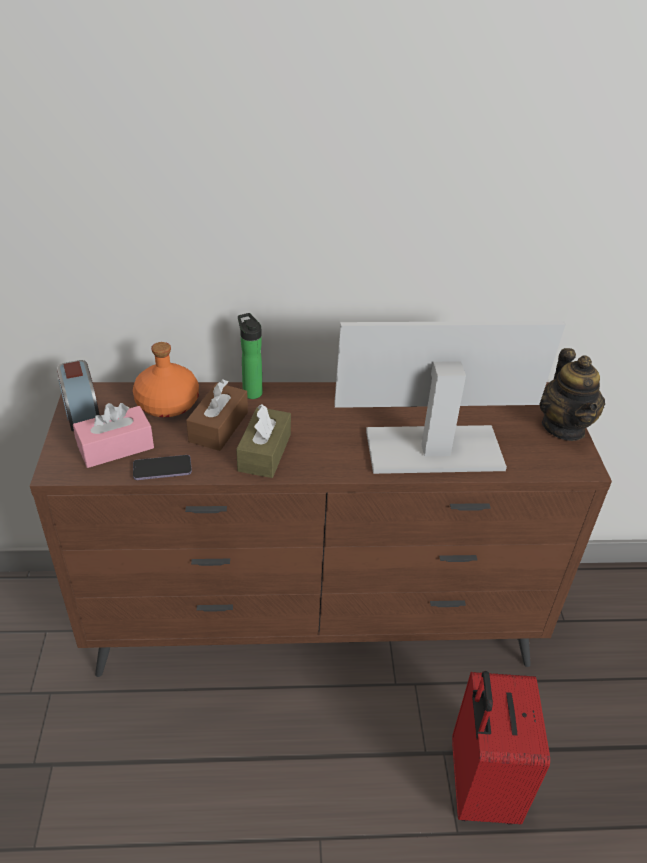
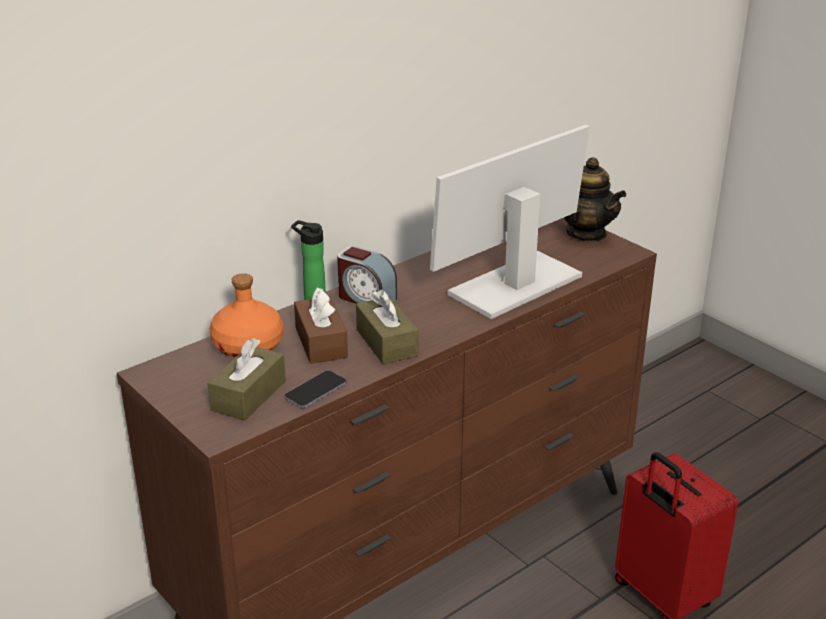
camera: 35 degrees left, 10 degrees down
(82, 412) = (173, 386): alarm clock -> alarm clock (366, 298)
(116, 447) = (248, 395): pink tissue box -> brown tissue box

